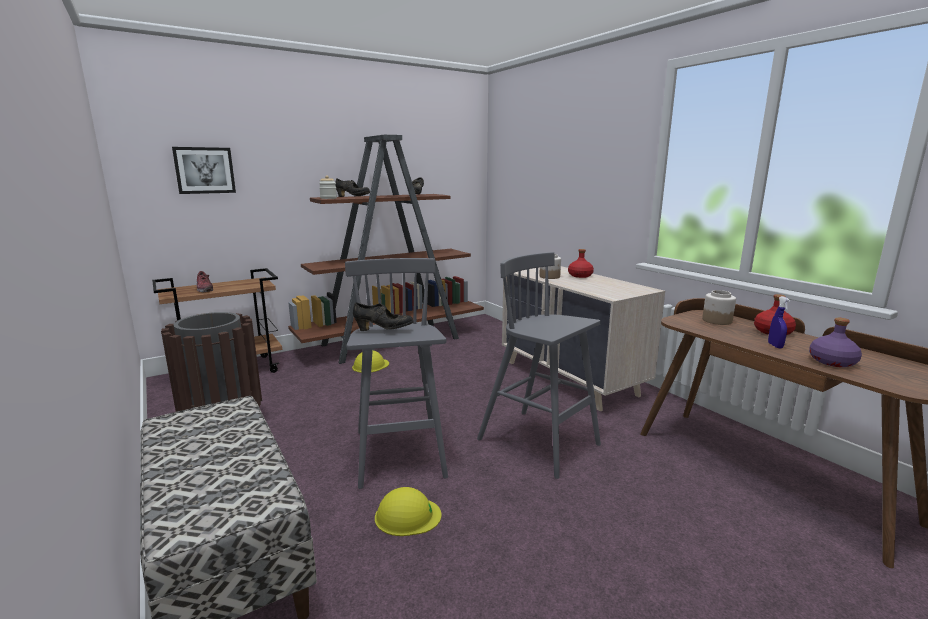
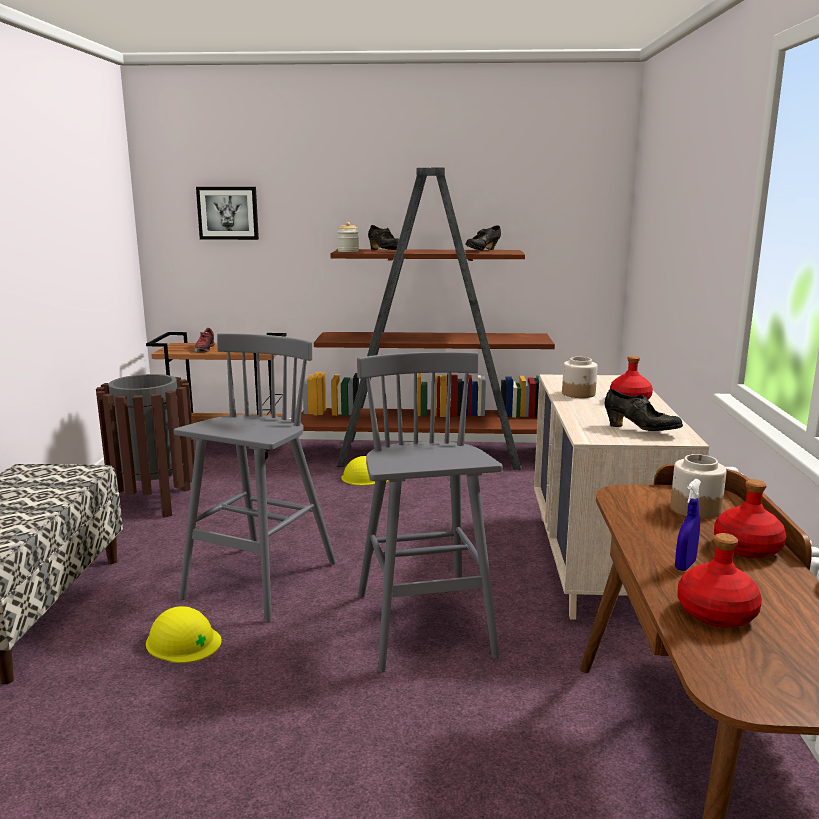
camera: 35 degrees right, 0 degrees up
(383, 330) = (240, 422): black shoe -> black shoe (640, 430)
(831, 361) = (715, 613): purple bottle -> red bottle

